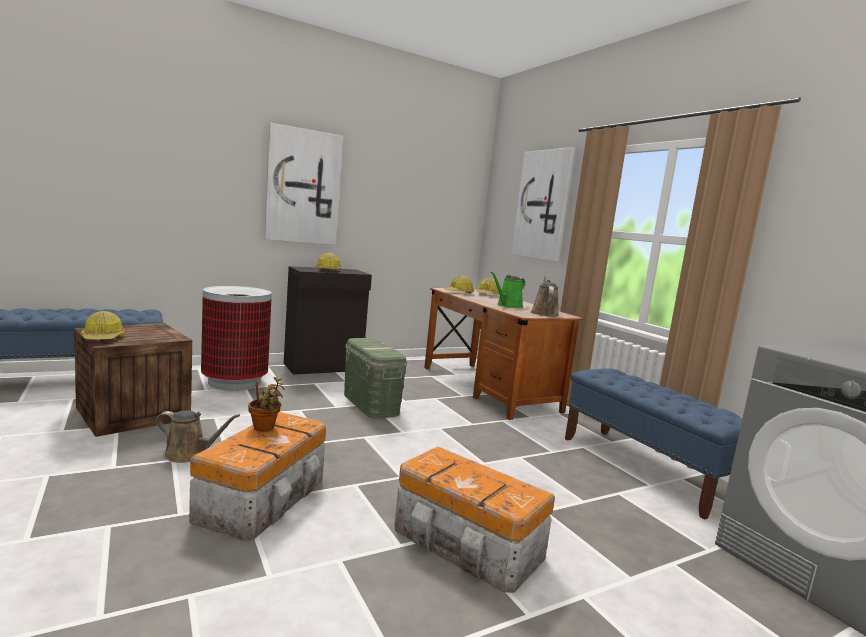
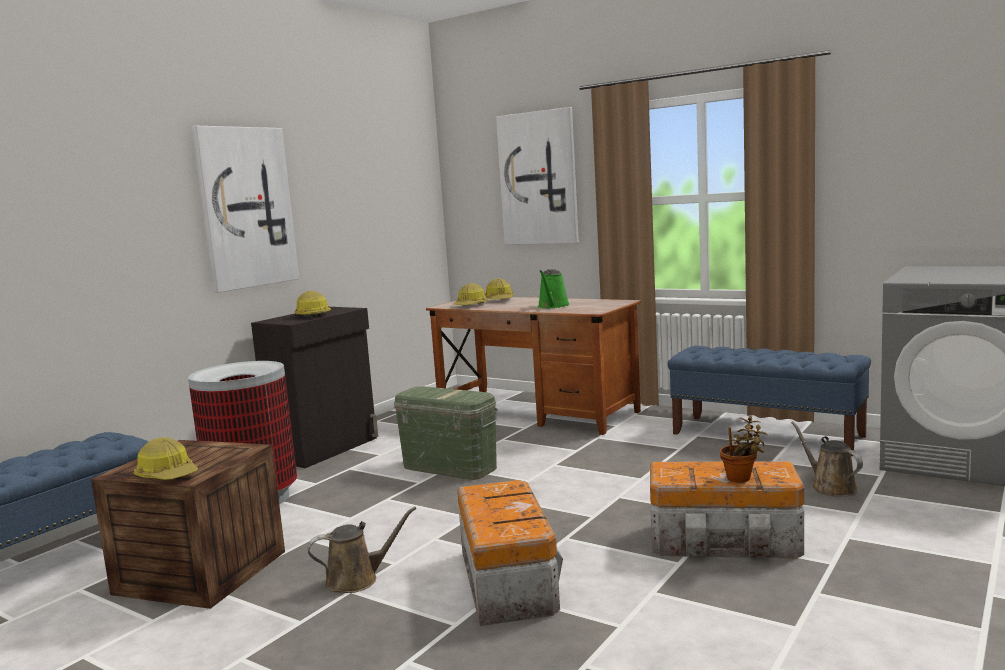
camera: 25 degrees left, 0 degrees up
(265, 428) = (485, 503): potted plant -> potted plant (741, 478)
(544, 313) = (602, 305): brown watering can -> brown watering can (830, 487)

